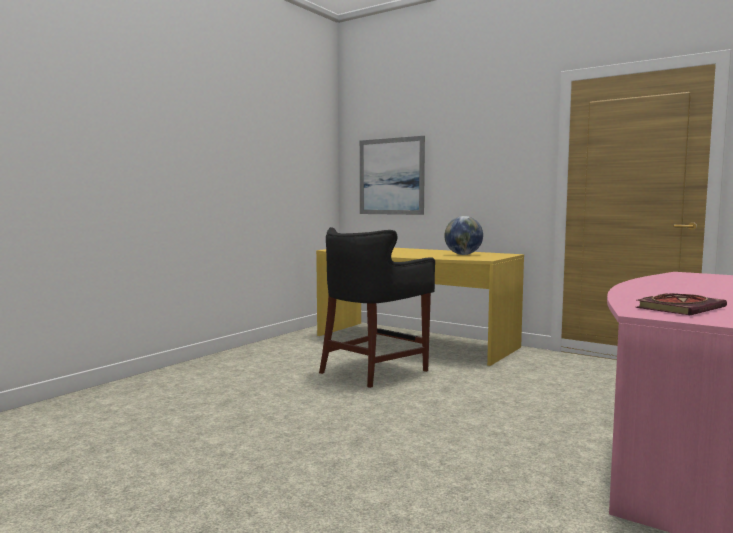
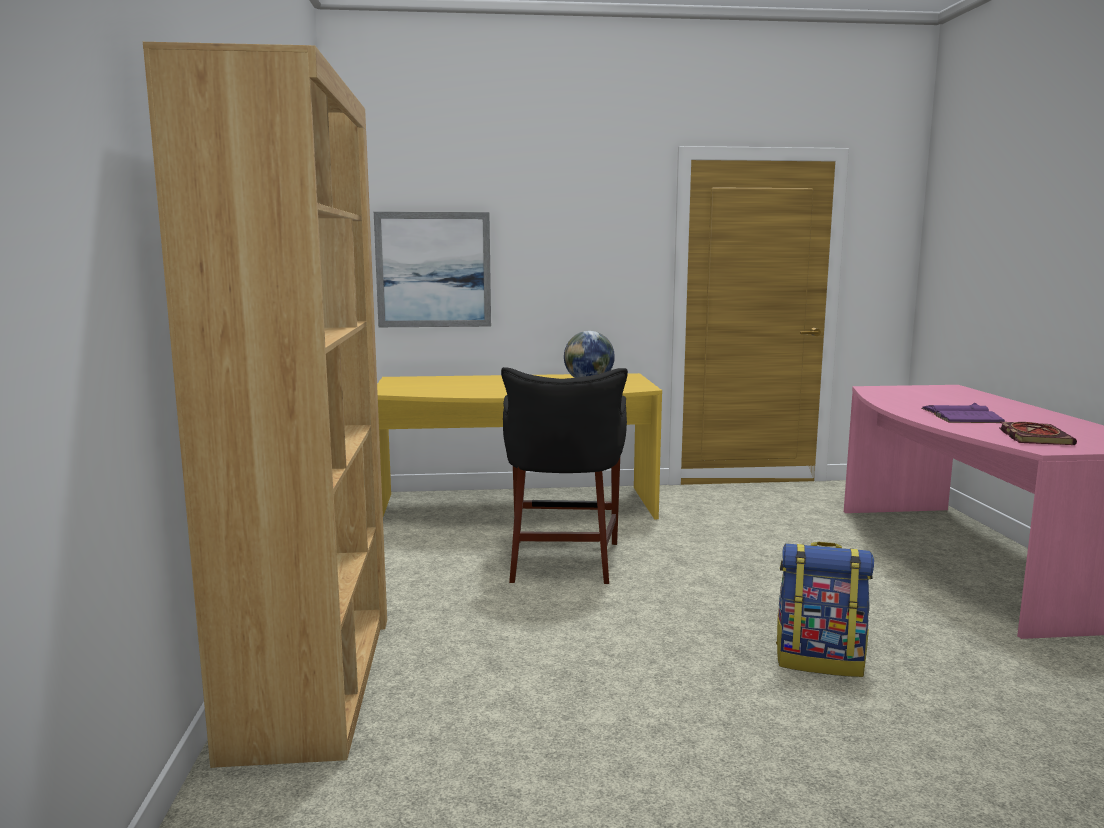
camera: 40 degrees left, 5 degrees up
(149, 385) = (313, 681): none -> brown bookcase
(396, 463) = (820, 661): none -> backpack
(681, 292) = (961, 415): none -> purple book

